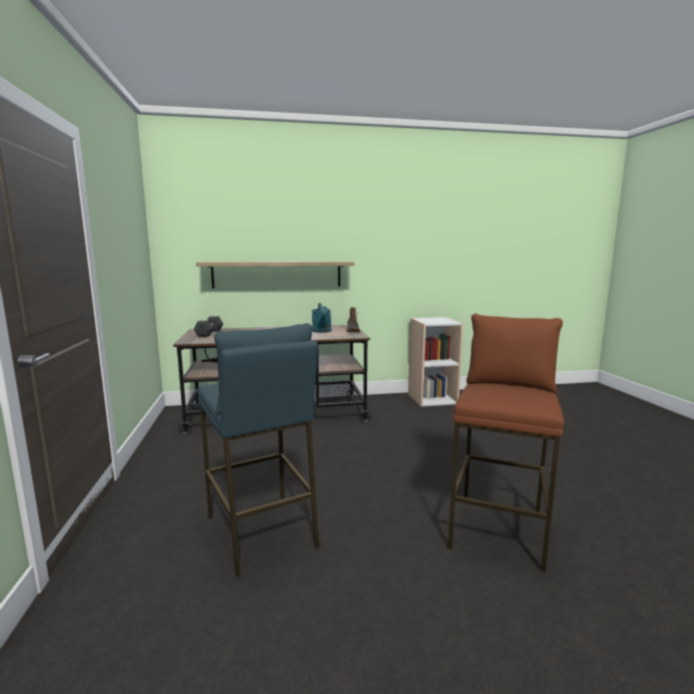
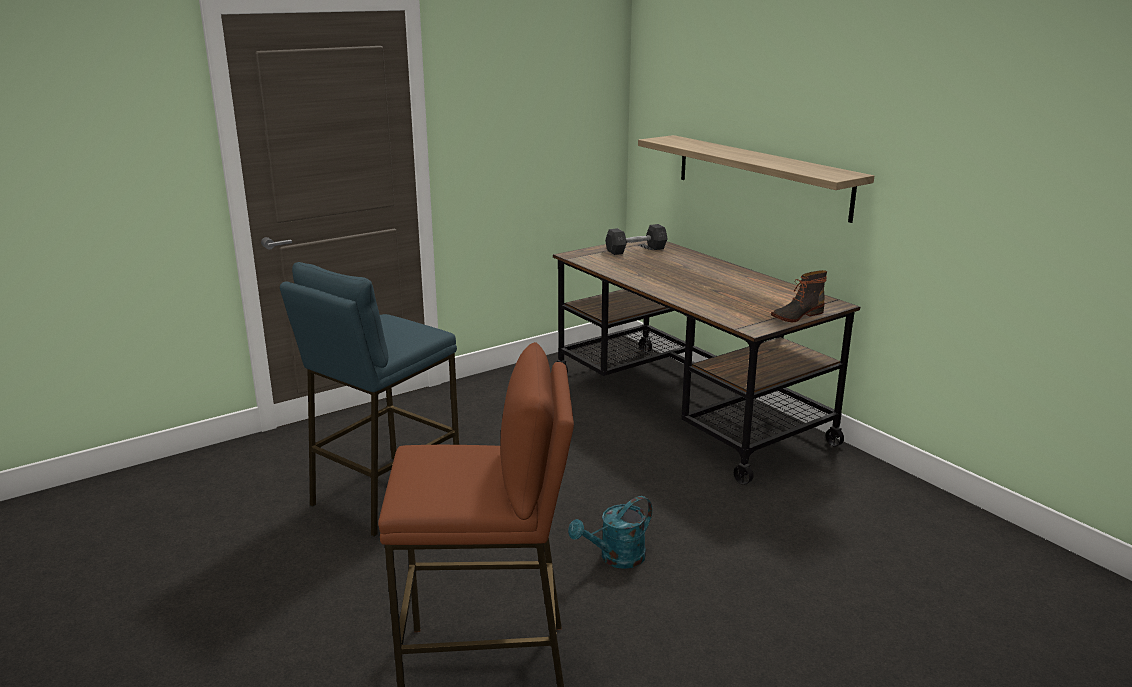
camera: 65 degrees right, 10 degrees up
(322, 331) = (752, 299): turquoise watering can -> turquoise watering can (616, 559)
(432, 398) = (957, 529): bookcase -> none

